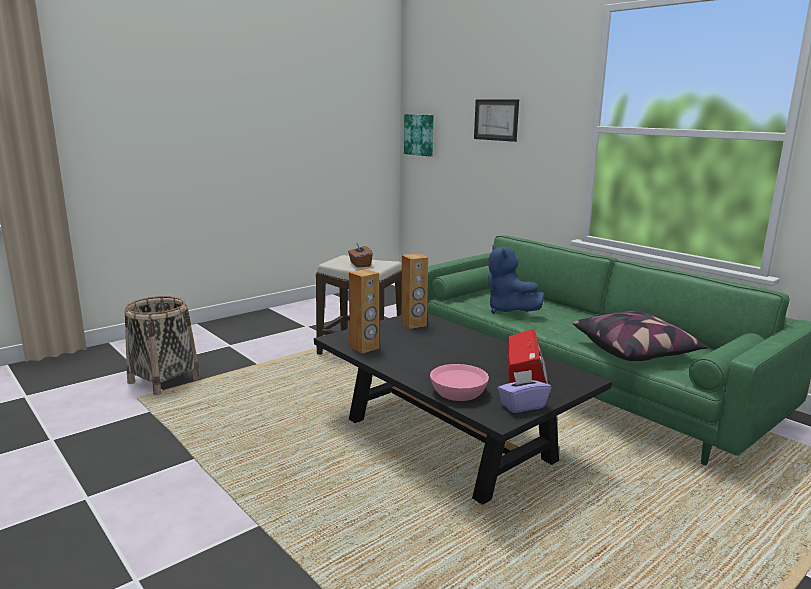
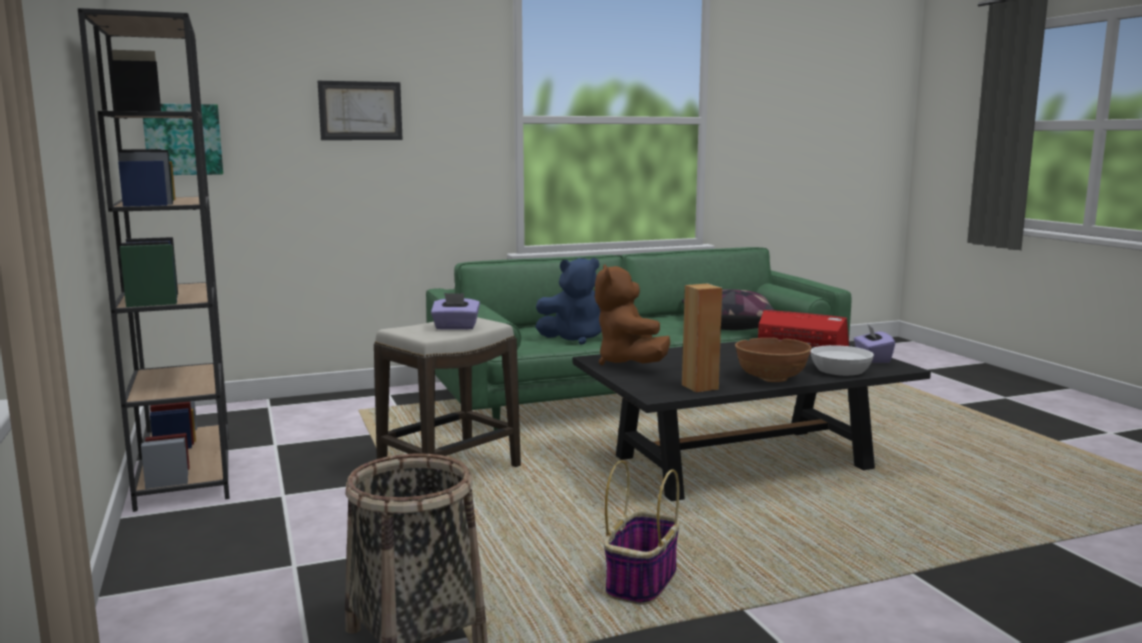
camera: 70 degrees left, 5 degrees down
(227, 424) = (641, 581): none -> basket
(325, 304) = (184, 471): none -> bookcase
(360, 264) = (455, 327): brown tissue box -> purple tissue box
(409, 367) = (771, 378): none -> brown bowl
(414, 324) = (629, 363): brown speaker -> brown plush toy
(458, 392) = (841, 371): pink bowl -> white bowl

